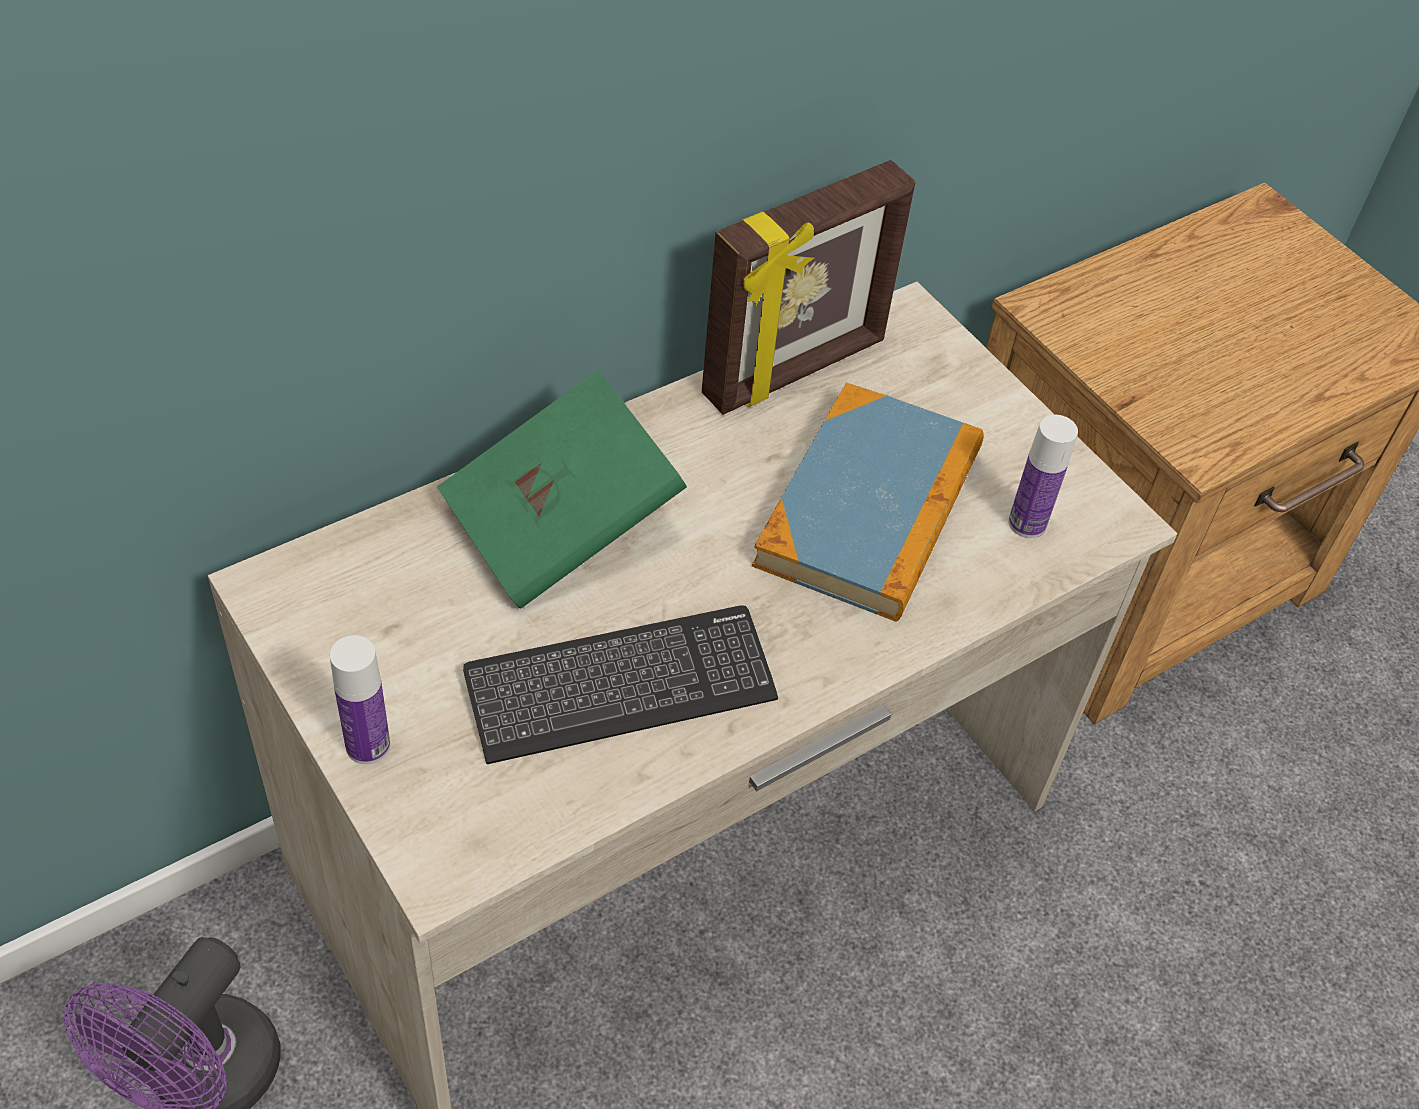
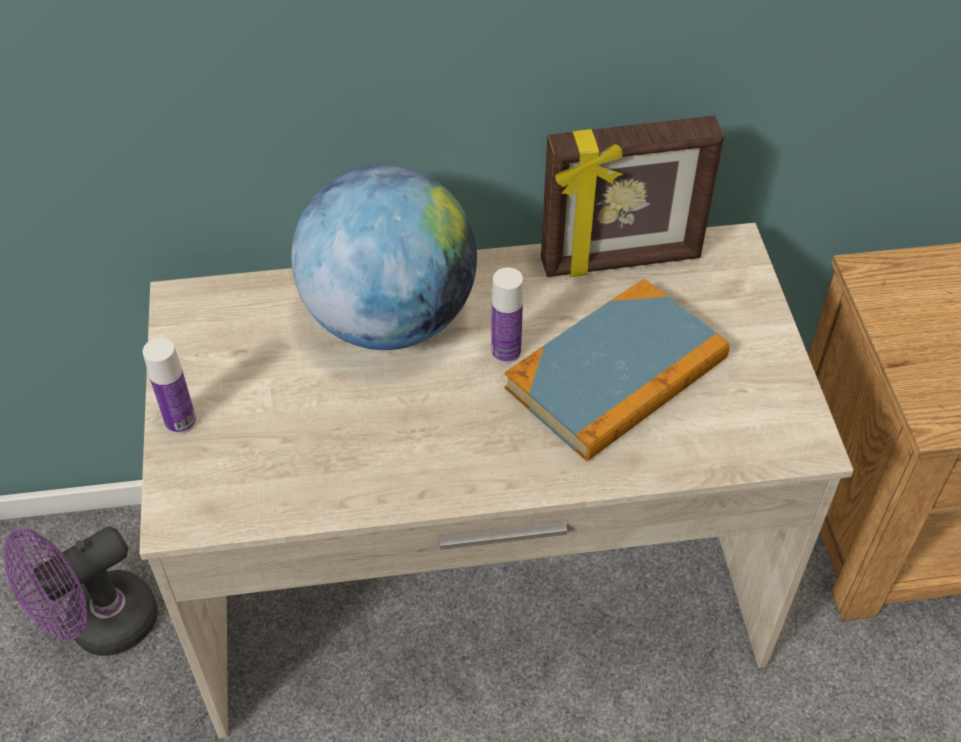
camera: 30 degrees right, 0 degrees up
(561, 525) = (390, 319): green book -> globe
(620, 687) = (363, 440): keyboard -> none
(1027, 523) = (732, 424): bottle -> bottle (506, 352)

